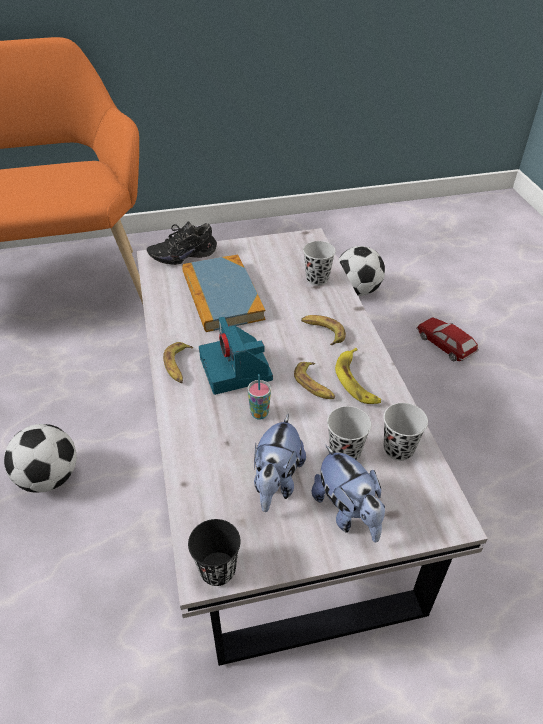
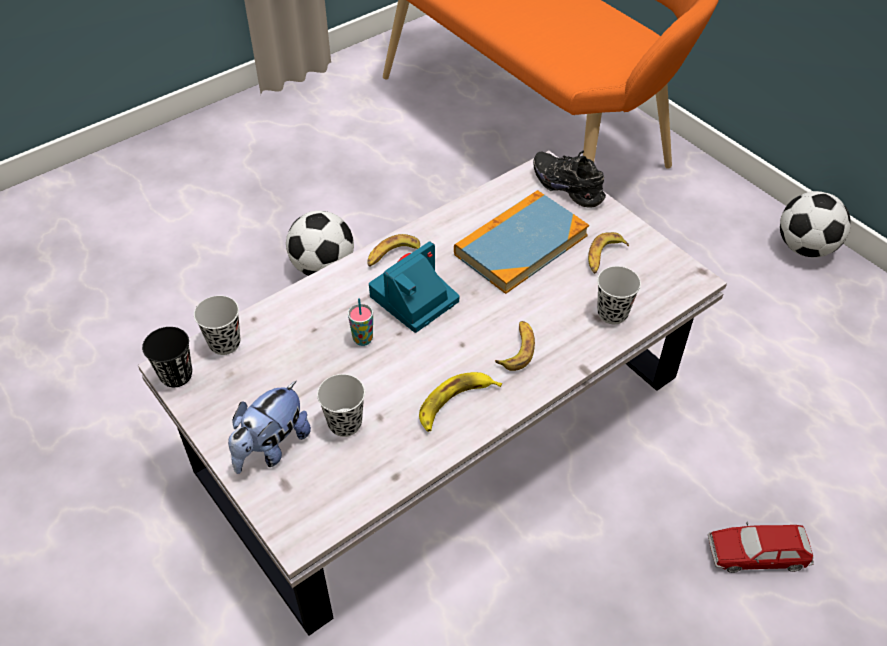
camera: 65 degrees right, 5 degrees up
(276, 482) = (284, 382): plush toy -> none
(315, 385) = (427, 369): banana -> banana (603, 257)
(357, 290) = (788, 413): football -> football (804, 247)
(398, 449) = (372, 468): black cup -> black cup (224, 343)
(444, 344) = (756, 553): toy car -> toy car turned 120 degrees counterclockwise

